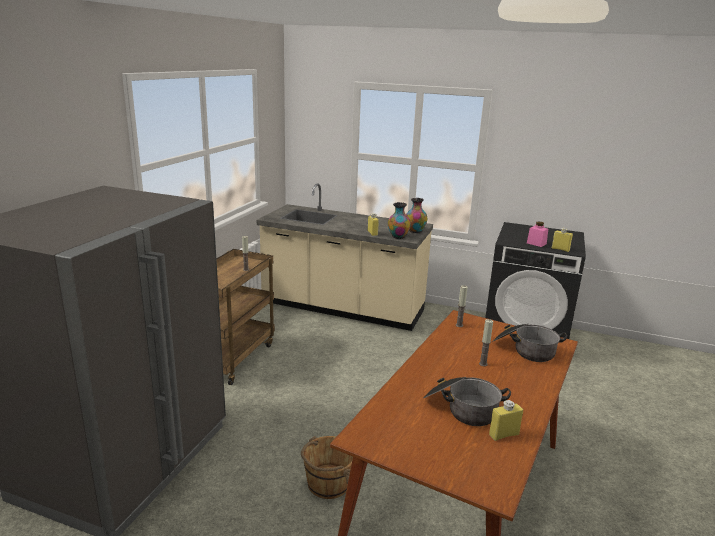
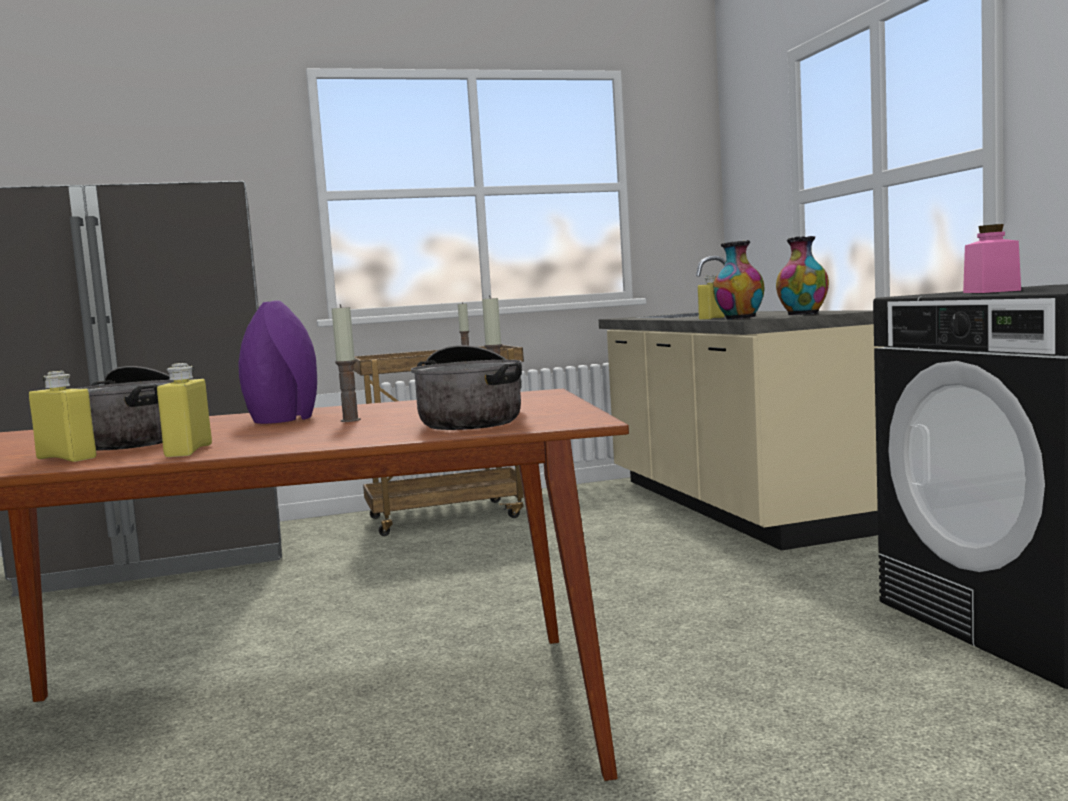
camera: 55 degrees right, 15 degrees down
(327, 483) = (216, 642): brown bucket -> none
(453, 372) = (285, 420): none -> purple vase
(560, 249) = (1026, 291): yellow bottle -> yellow bottle (189, 451)

